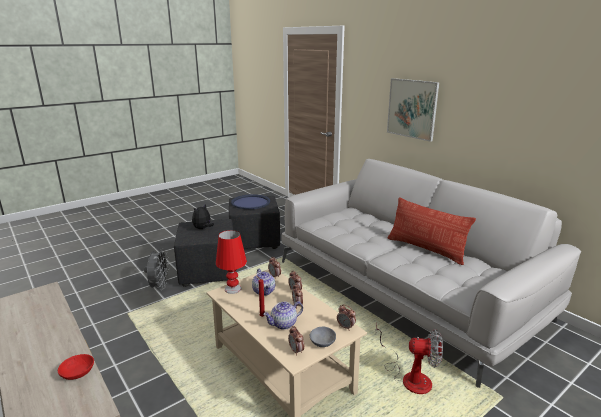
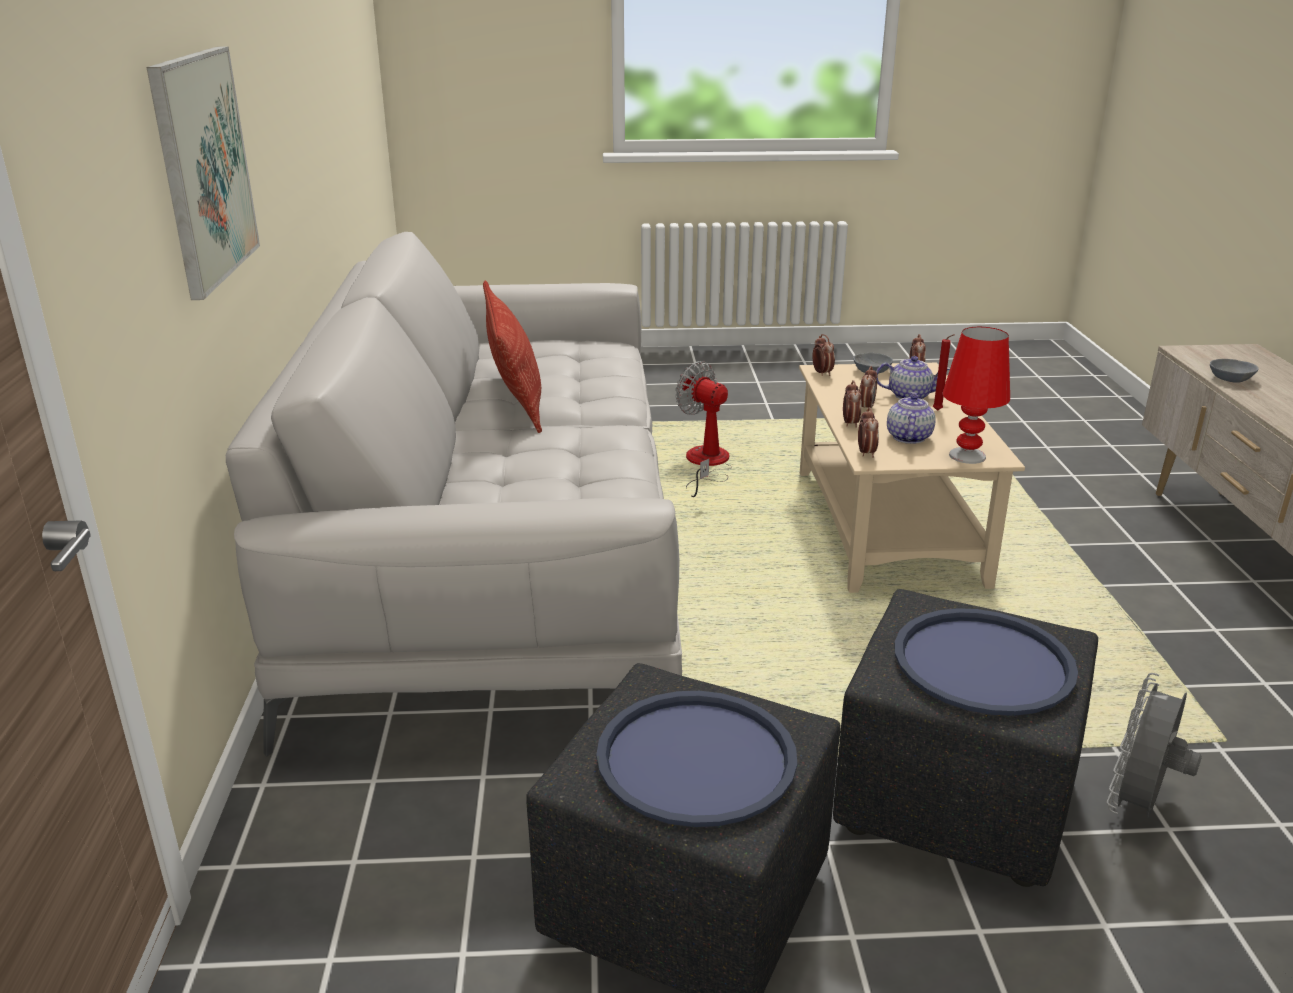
camera: 145 degrees left, 5 degrees up
(77, 373) = (1230, 378): red bowl -> grey bowl
(202, 228) = (982, 663): plush toy -> blue tray

